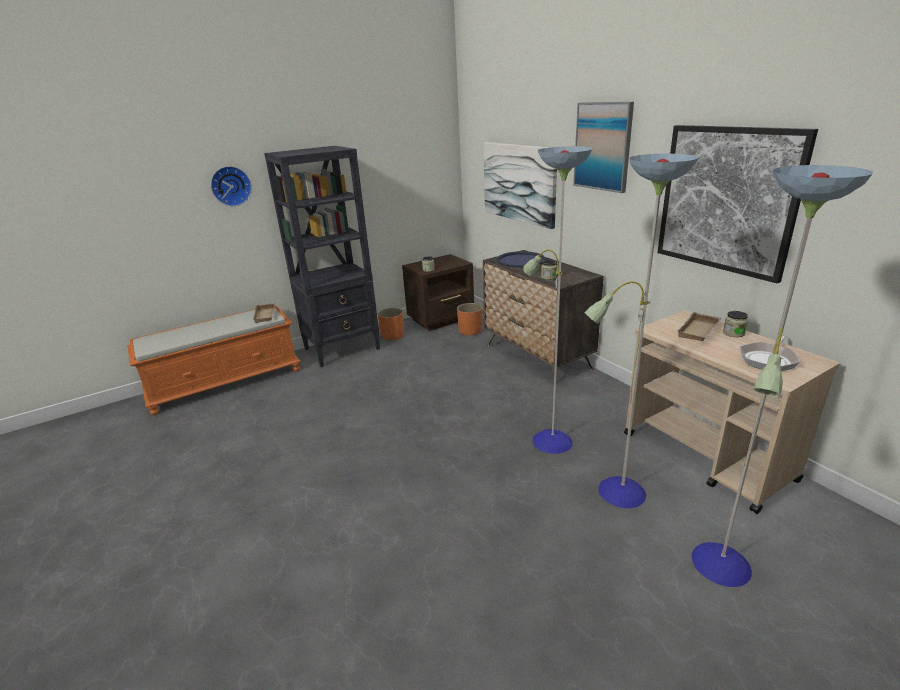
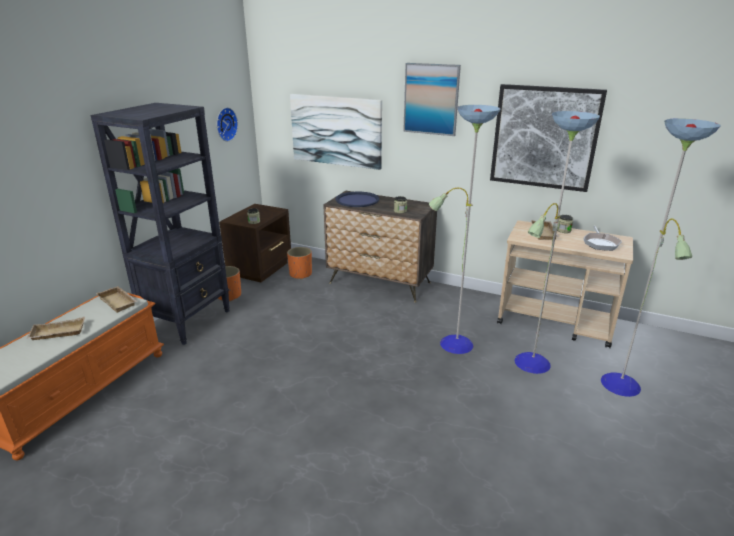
camera: 35 degrees left, 0 degrees up
(206, 328) = (57, 333): none -> beige tray
(230, 186) = (56, 156): wall clock -> wall clock (225, 124)

